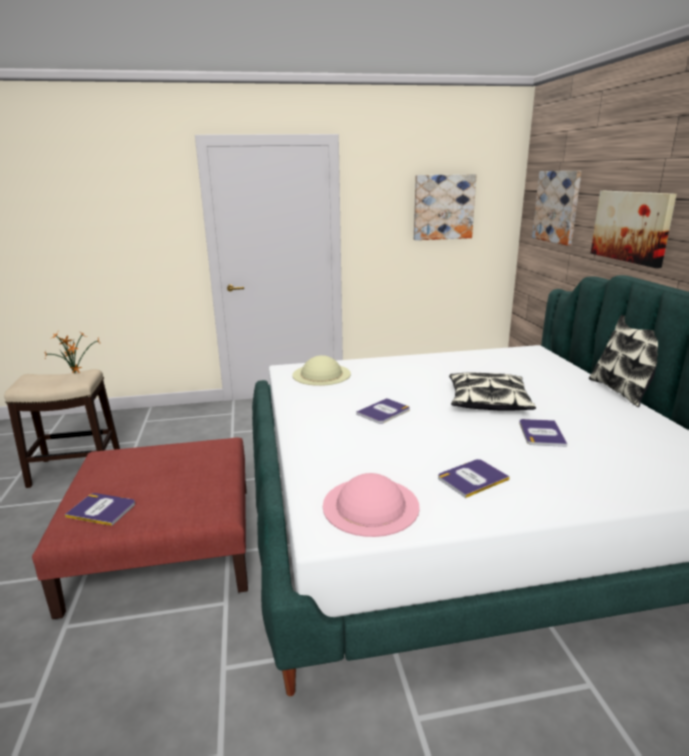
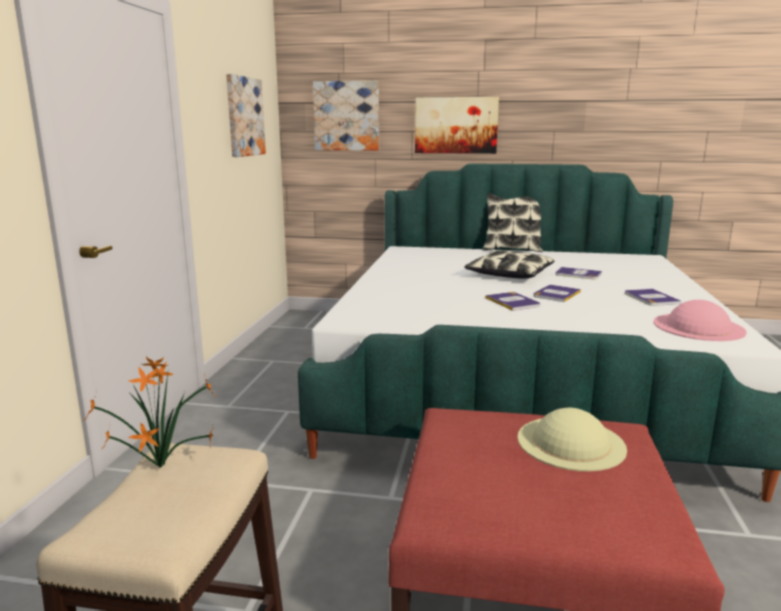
camera: 70 degrees left, 5 degrees down
(102, 510) = (622, 507): book -> book (556, 294)
(321, 374) = (382, 310): beige hat -> beige hat (571, 442)

